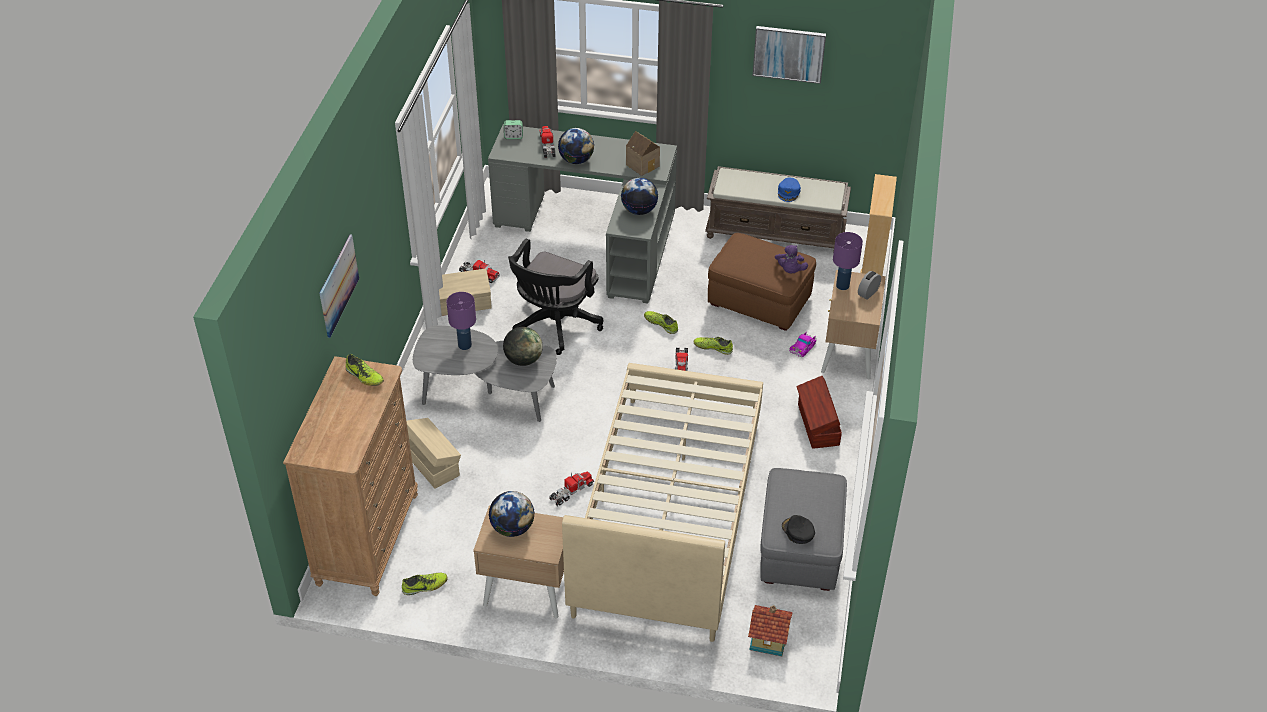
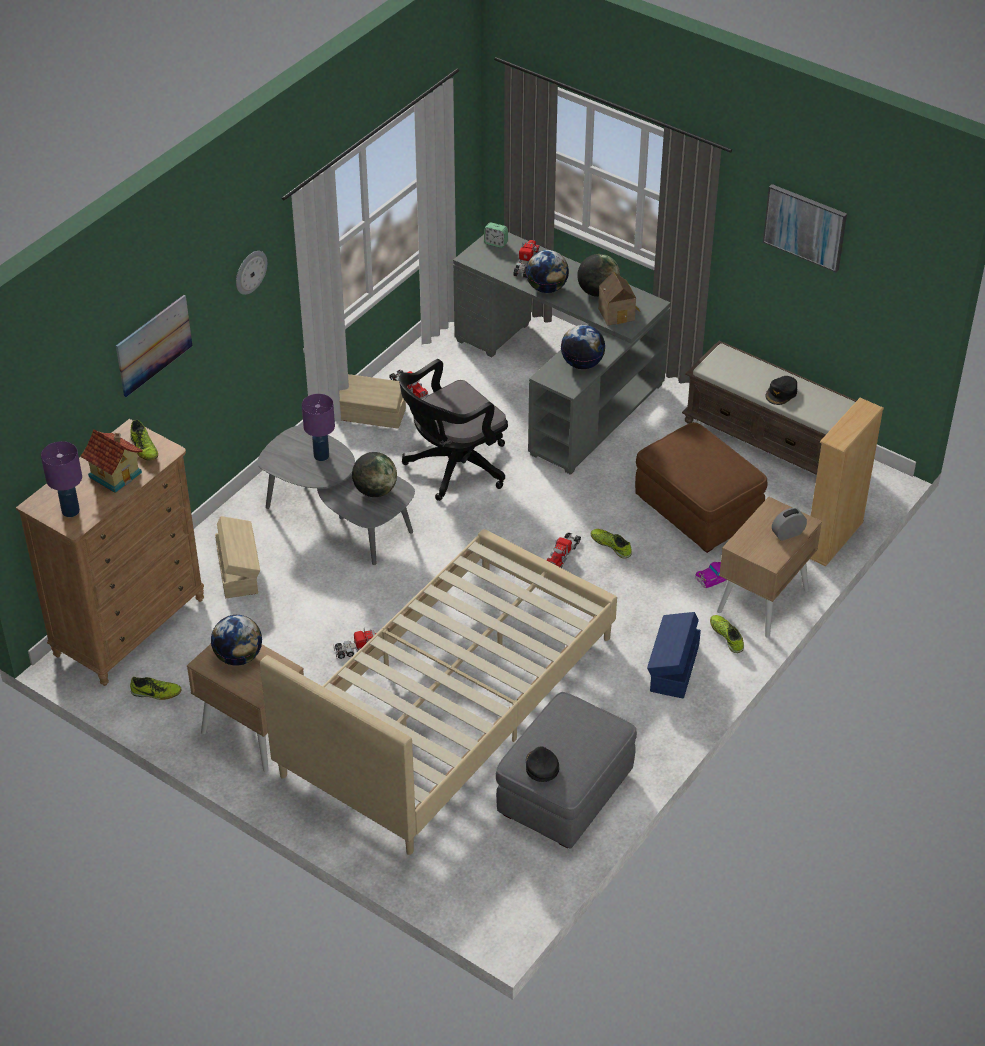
camera: 25 degrees right, 0 degrees up
(380, 202) = (250, 272): none -> wall clock
(617, 152) = (597, 292): none -> globe
(661, 324) = (570, 502): shoe -> shoe (727, 636)
(768, 638) = (469, 873): toy house -> toy house (116, 474)
(789, 192) = (781, 393): blue cap -> black cap
(790, 270) = (725, 482): purple plush toy -> none
(817, 425) = (673, 668): brown storage box -> blue storage box
(842, 285) = (763, 516): purple table lamp -> purple table lamp (70, 511)

